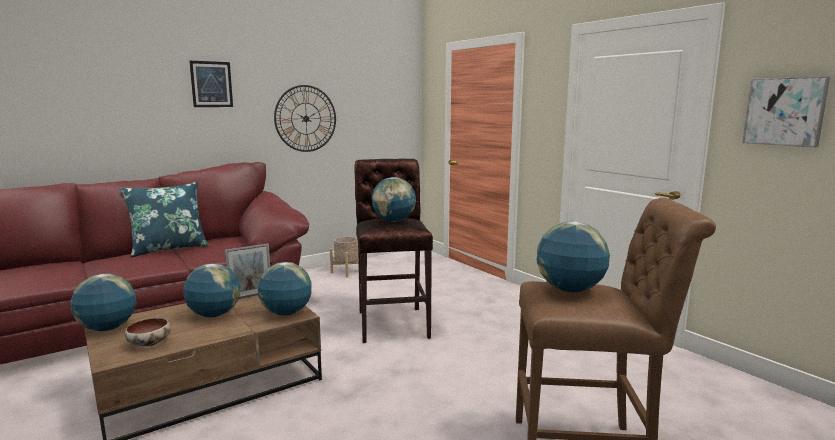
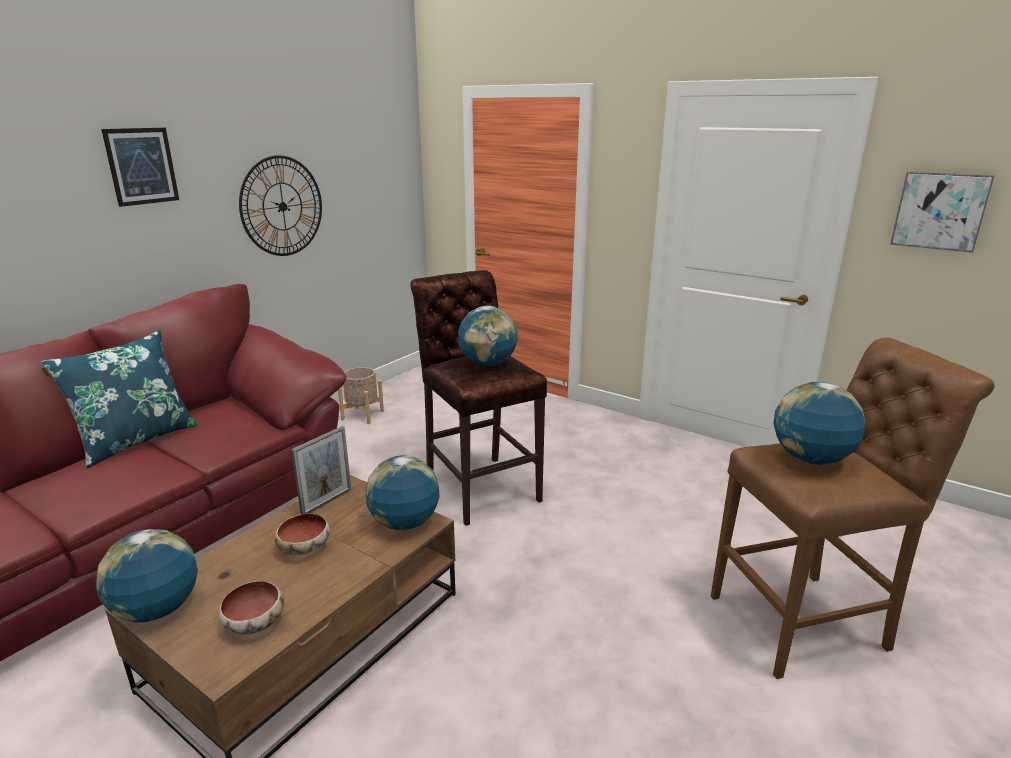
camera: 20 degrees left, 10 degrees up
(214, 315) = (304, 547): globe -> bowl

